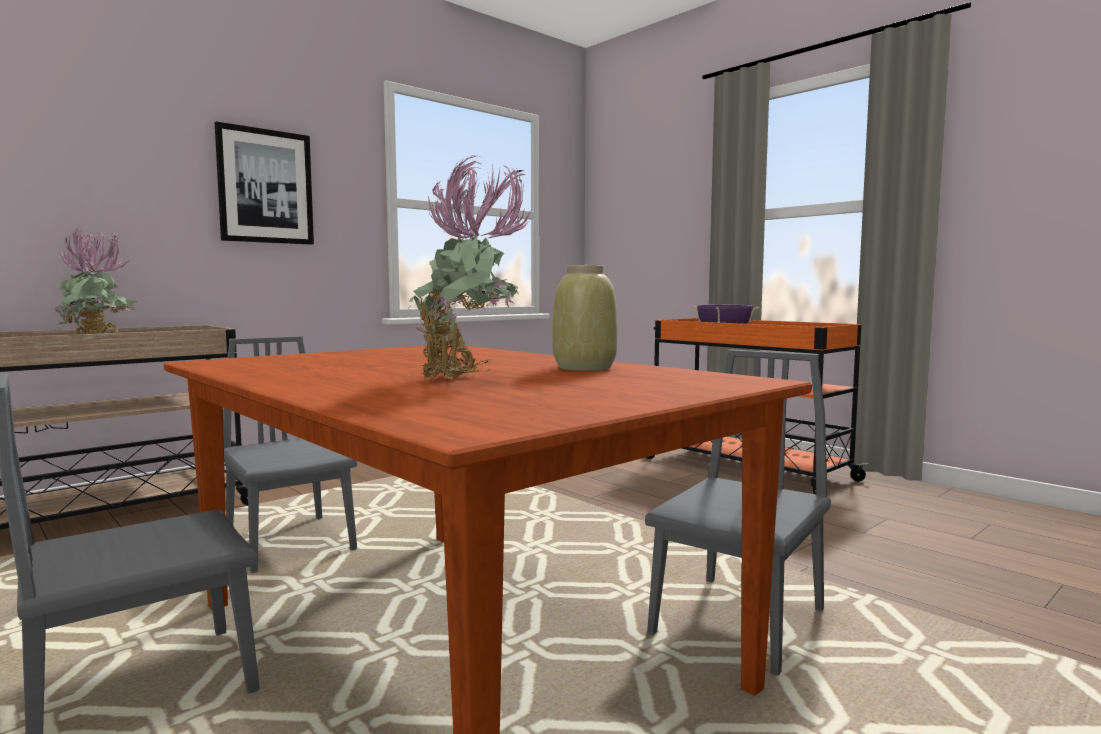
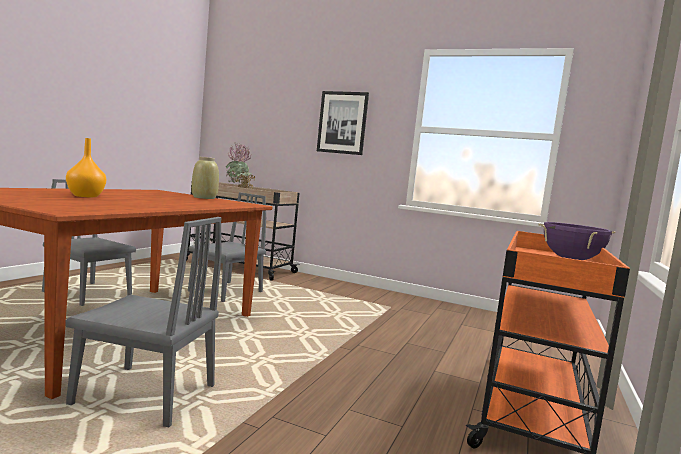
camera: 65 degrees right, 0 degrees up
(468, 379) = (84, 196): potted plant -> orange vase
(583, 368) = (134, 205): beige vase -> beige vase (204, 198)

